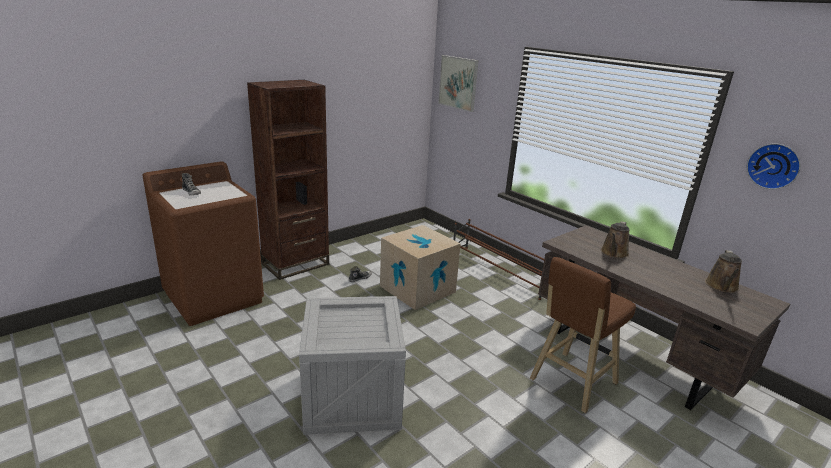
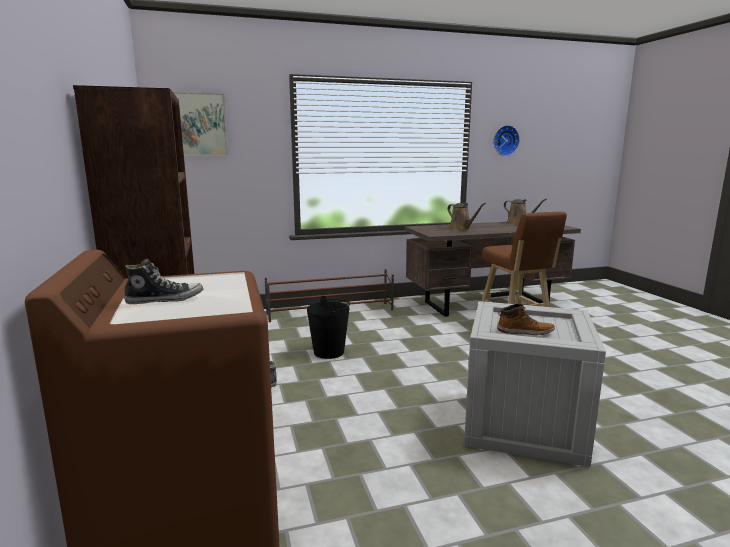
camera: 65 degrees left, 10 degrees down
(340, 322) = (525, 332): none -> boot
(417, 289) = (329, 352): cardboard box -> black bucket

